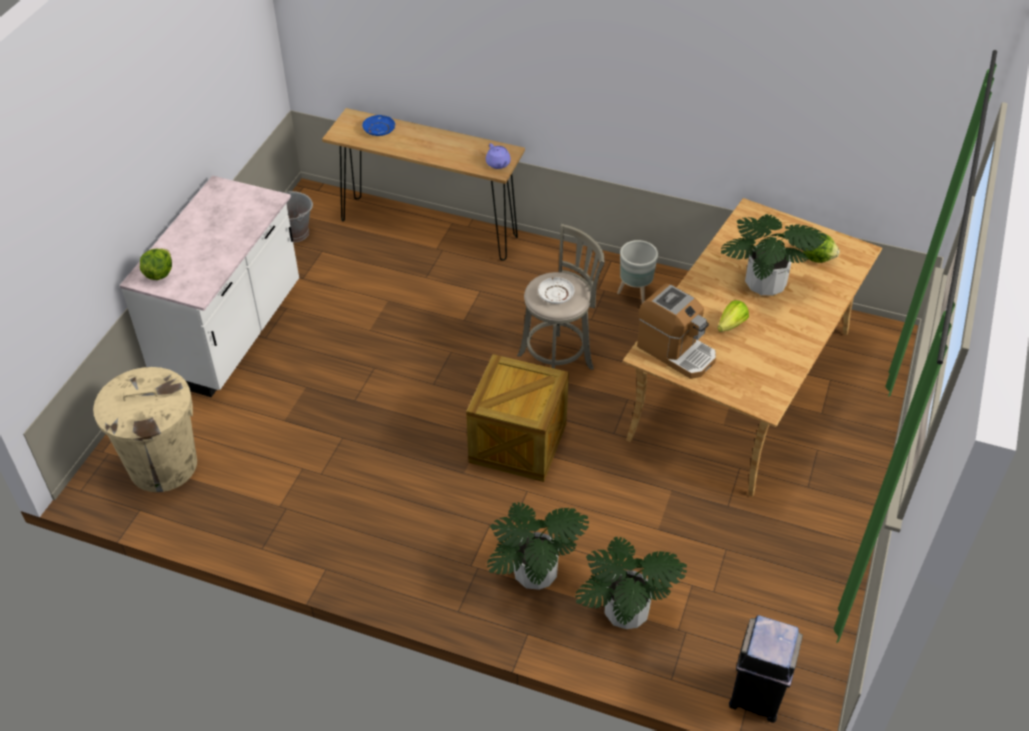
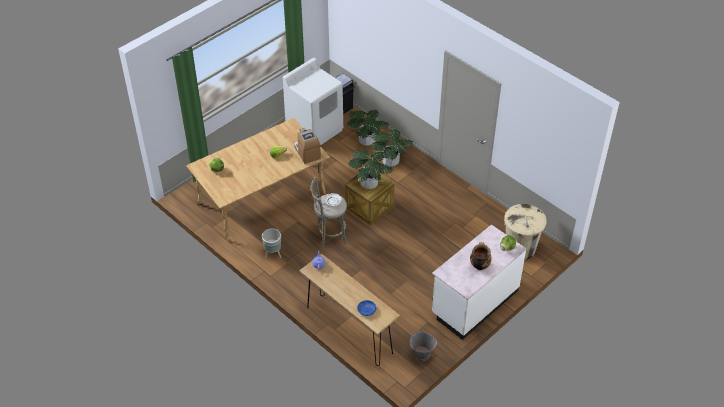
camera: 155 degrees left, 0 degrees up
(206, 229) = (479, 265): none -> cooking pot
(764, 284) = (249, 166): potted plant -> potted plant (369, 184)
(770, 595) = (315, 129): none -> white washing machine

